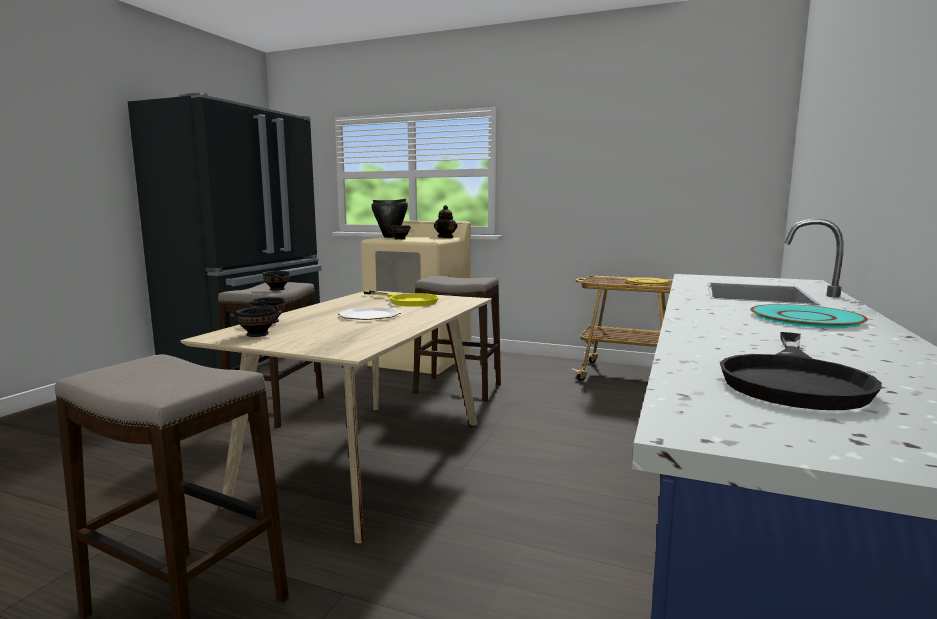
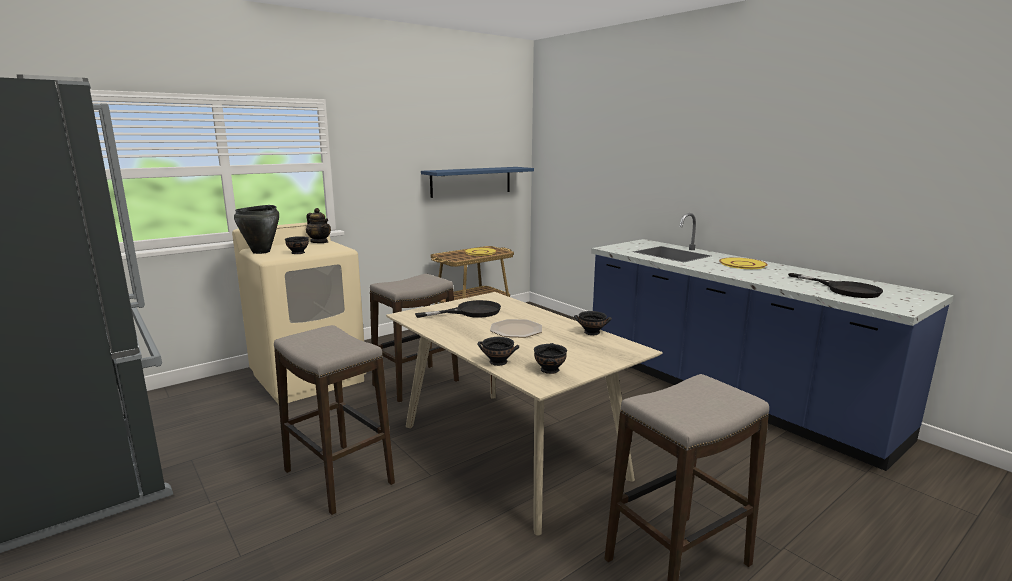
camera: 60 degrees left, 5 degrees up
(276, 289) = (348, 341): black bowl -> black bowl (592, 332)
(407, 301) = (470, 312): yellow frying pan -> black frying pan
(671, 193) = (471, 181): none -> blue shelf
(805, 318) = (742, 264): turquoise plate -> yellow plate

